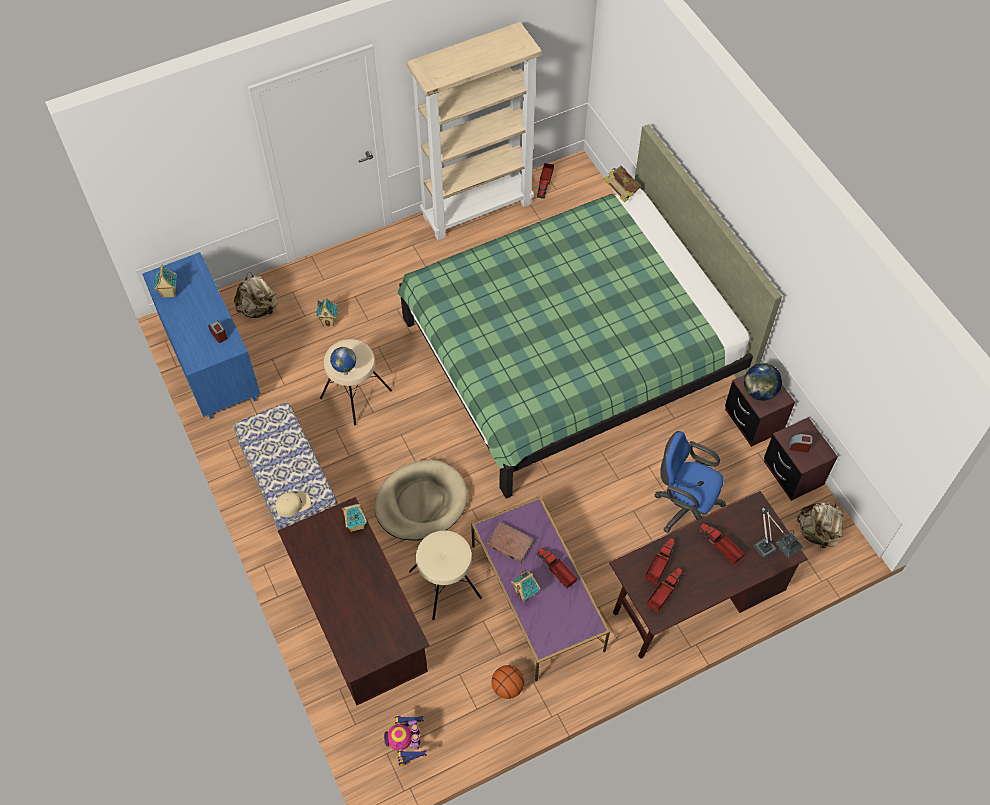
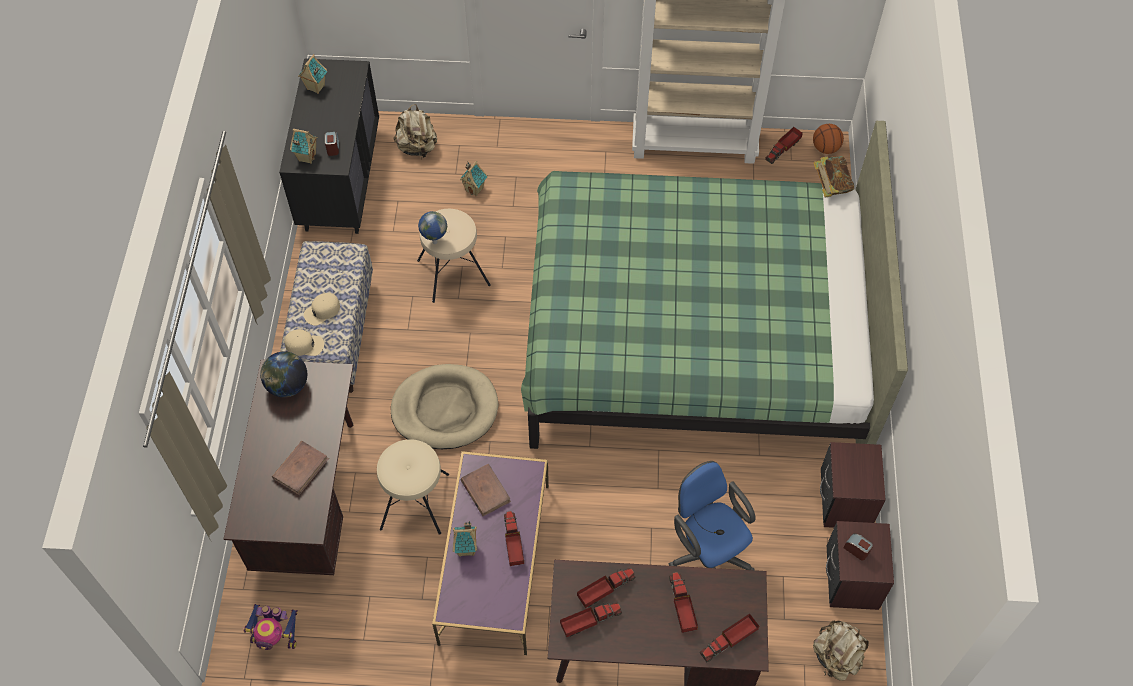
camera: 30 degrees right, 0 degrees up
(212, 364) = (341, 180): blue dresser -> black dresser
(288, 471) = (322, 311): none -> beige cap
(355, 524) = (334, 390): toy house -> toy house (306, 157)
(371, 597) = (301, 468): none -> brown book
(407, 745) = (276, 636): toy robot -> toy robot turned 105 degrees counterclockwise
(507, 687) = (407, 635): basketball -> basketball (825, 148)
(759, 392) = (851, 469): globe -> globe (288, 386)
(768, 552) = (729, 640): table lamp -> toy truck

